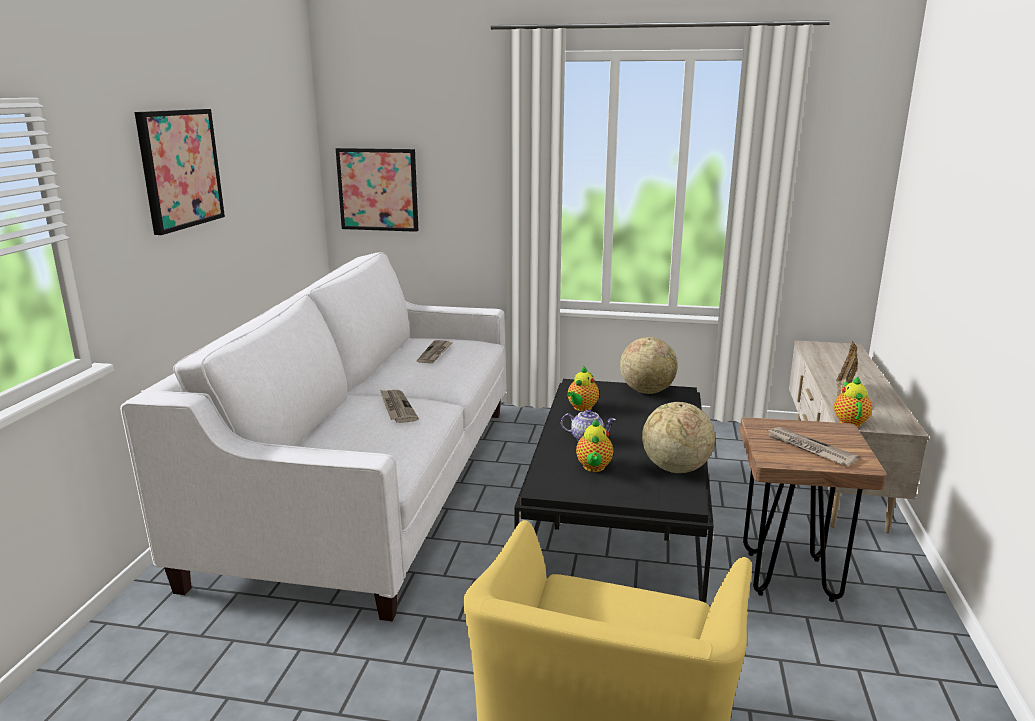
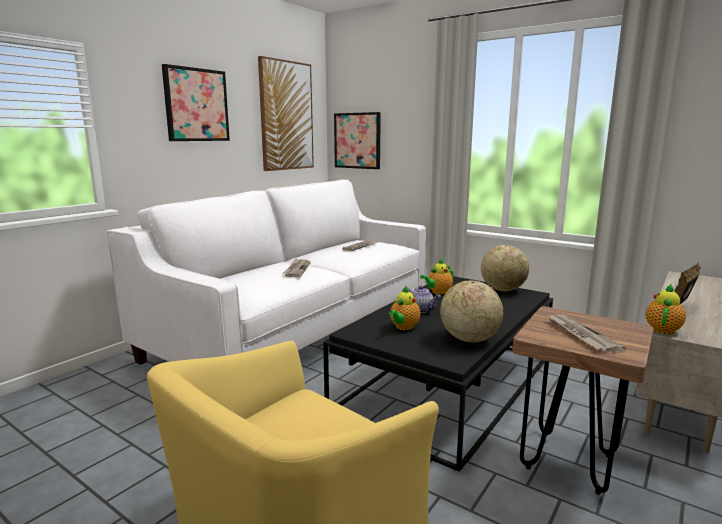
camera: 25 degrees right, 5 degrees down
(278, 162) = (286, 116): none -> picture

